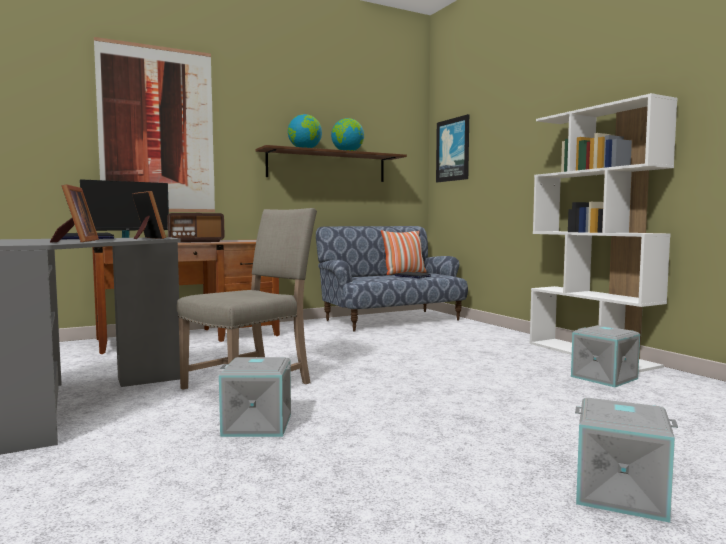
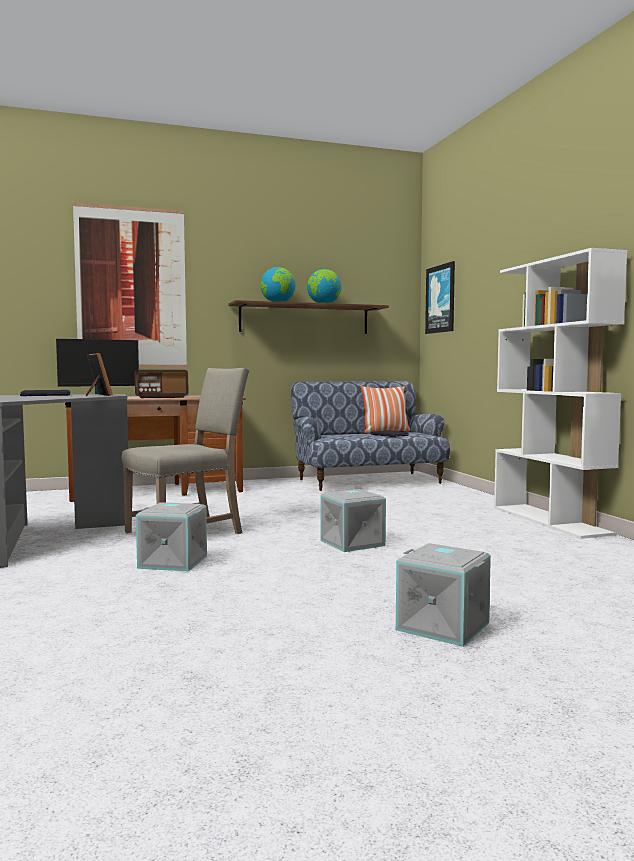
camera: 10 degrees right, 0 degrees up
(76, 241) = (30, 398): picture frame -> none
(605, 377) = (538, 541): grey storage box -> grey storage box (353, 543)

